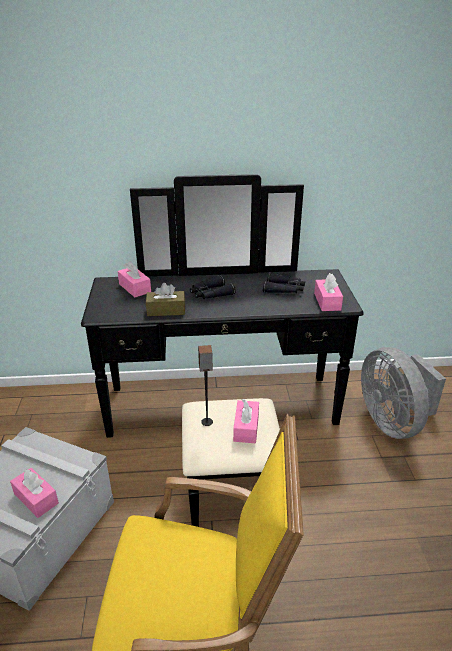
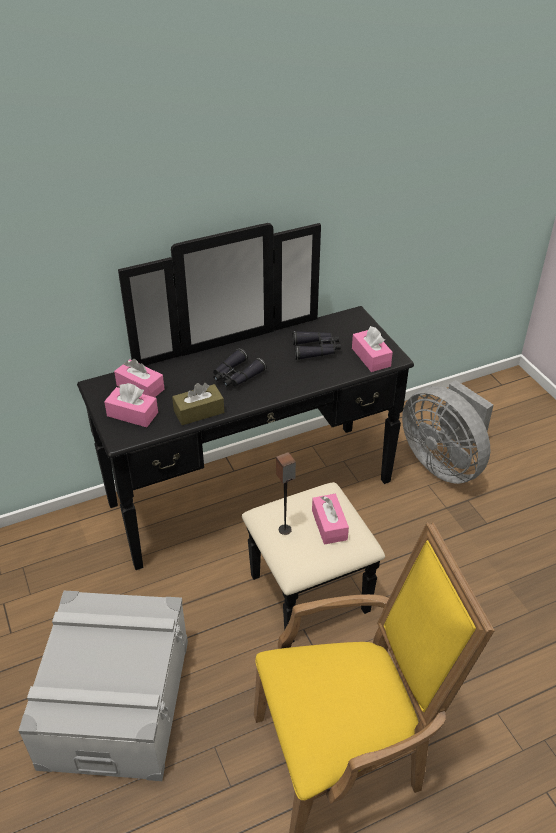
camera: 20 degrees left, 10 degrees up
(36, 498) = (134, 667): pink tissue box -> pink tissue box (132, 414)

